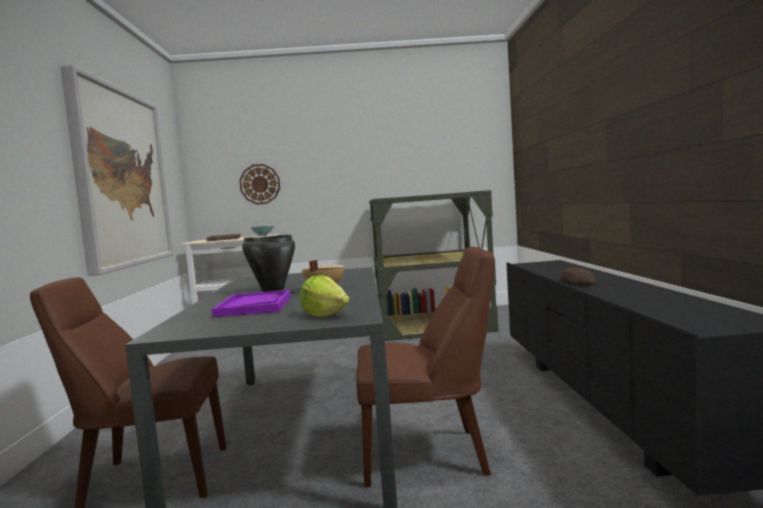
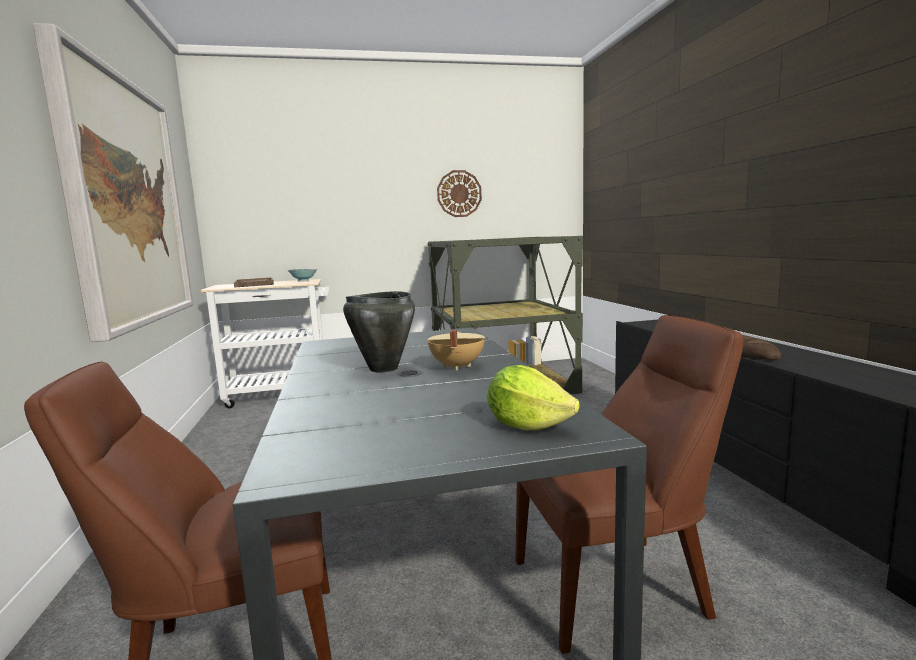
camera: 10 degrees left, 5 degrees up
(254, 306) = (387, 401): purple tray -> none
(260, 184) = (296, 218): wall clock -> wall clock (459, 193)

